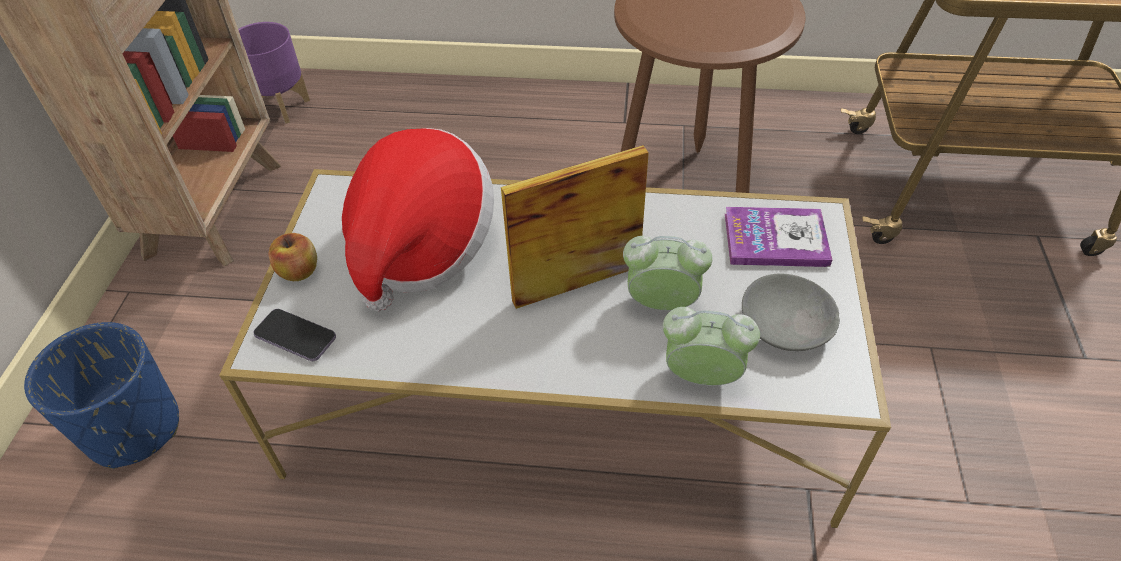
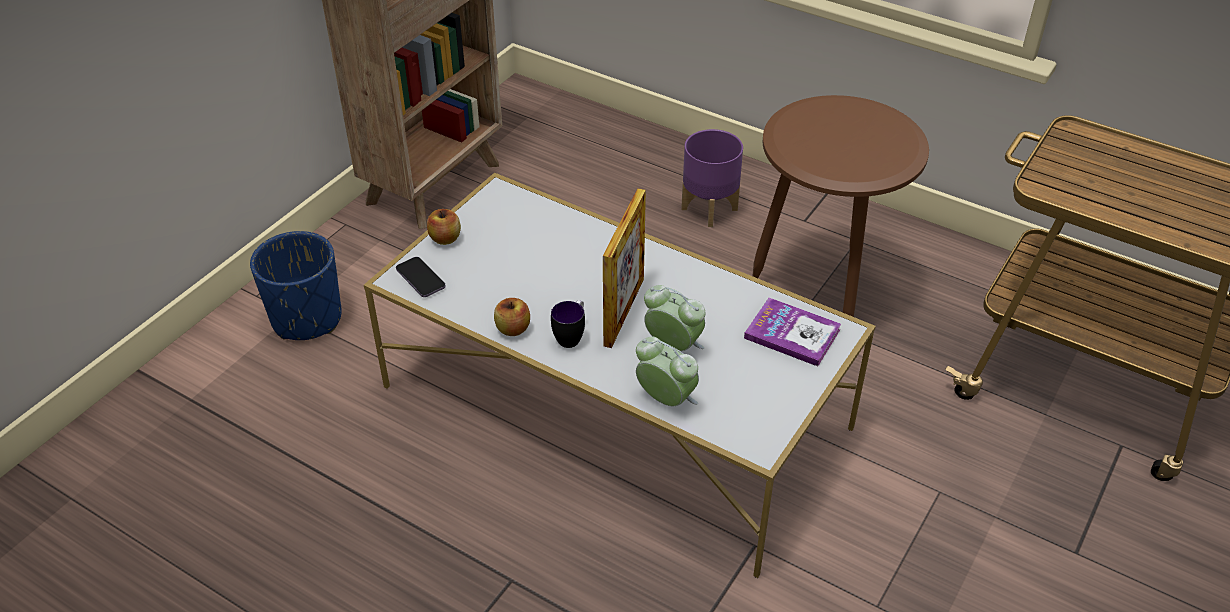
camera: 25 degrees right, 5 degrees down
(281, 108) = (524, 117): purple planter -> purple planter (708, 209)
(421, 246) = (534, 250): hat -> none
(457, 358) = (513, 329): none -> apple
(536, 339) = (571, 336): none -> mug
(577, 283) = (624, 311): picture frame -> picture frame turned 105 degrees clockwise
(786, 326) = (751, 392): grey bowl -> none

